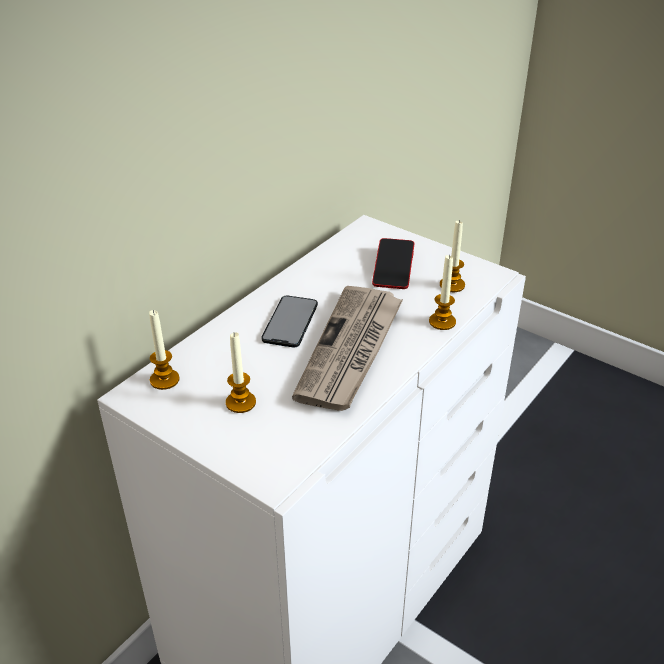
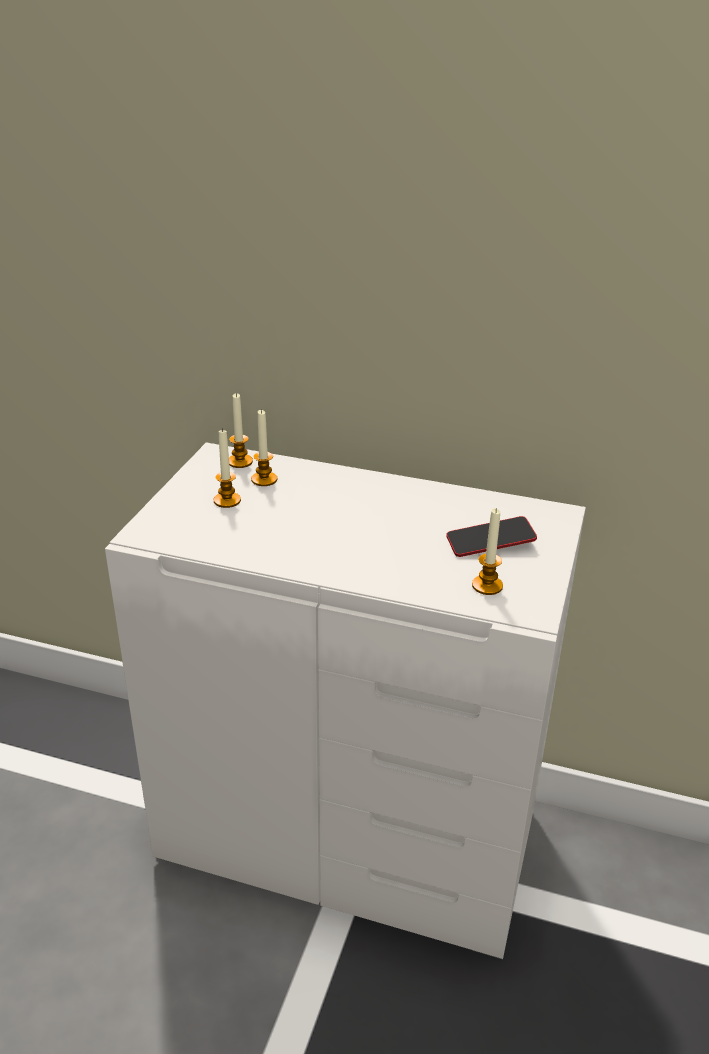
camera: 70 degrees right, 5 degrees down
(290, 321) = (353, 501): phone -> none
(351, 350) = (328, 541): newspaper -> none
(442, 322) = (411, 588): candle -> candle (264, 479)

